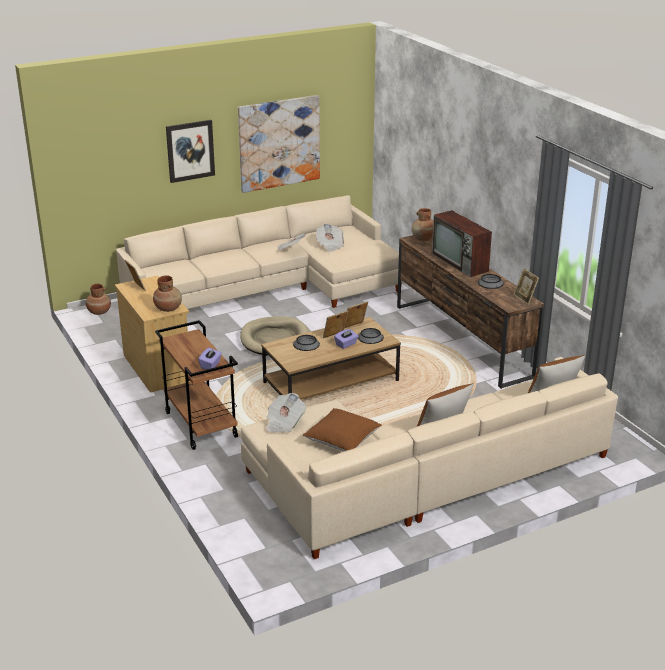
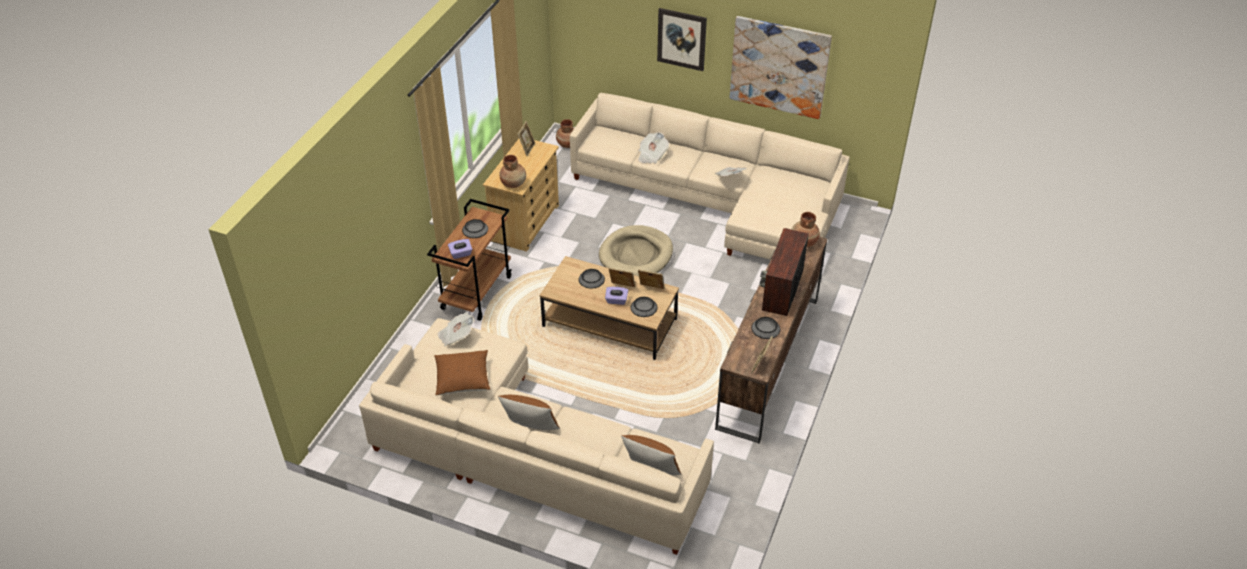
camera: 50 degrees right, 15 degrees up
(191, 347) = (475, 229): none -> bowl
(330, 245) = (767, 194): newspaper -> newspaper (651, 155)

